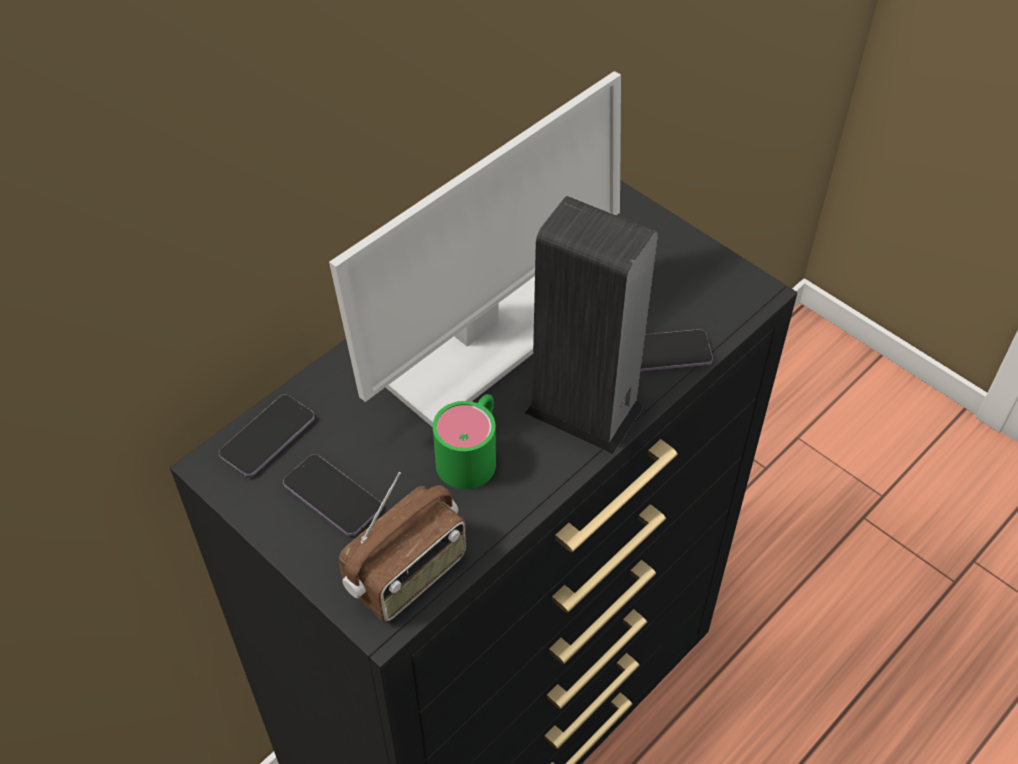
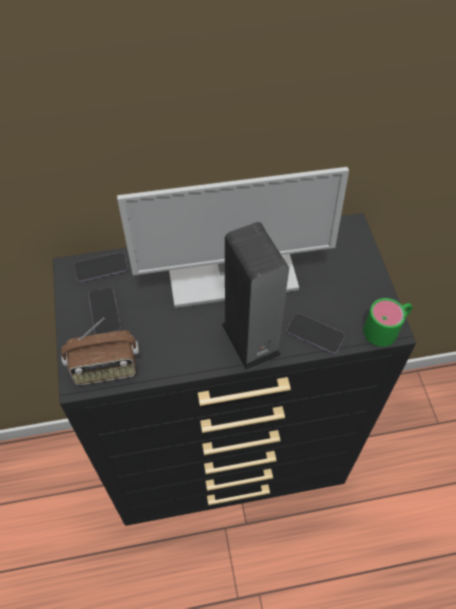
camera: 35 degrees right, 5 degrees up
(472, 453) = (181, 329): green mug -> green mug (386, 328)

